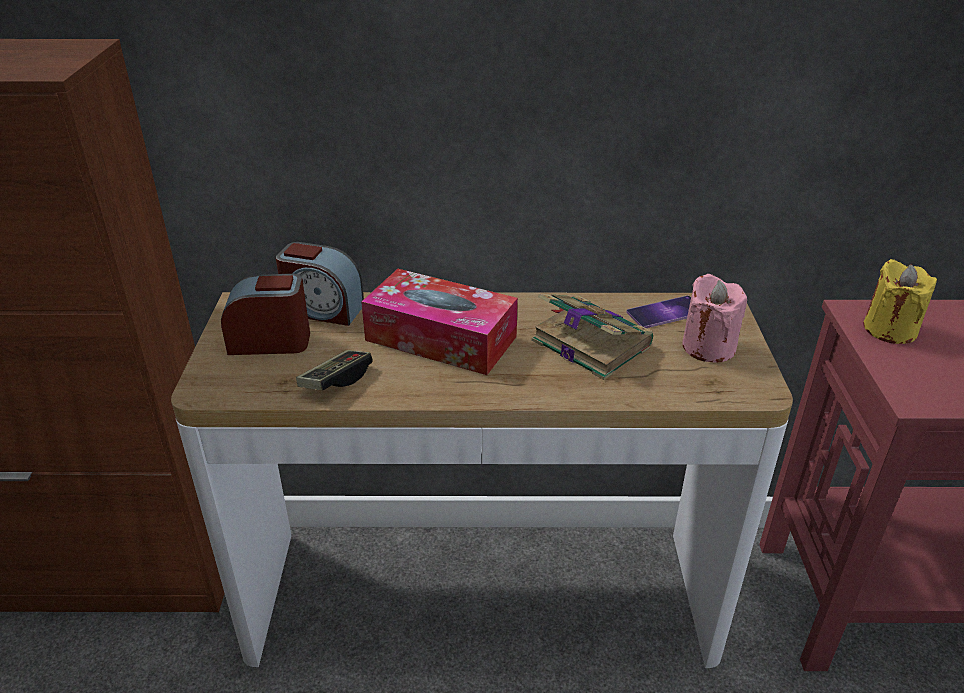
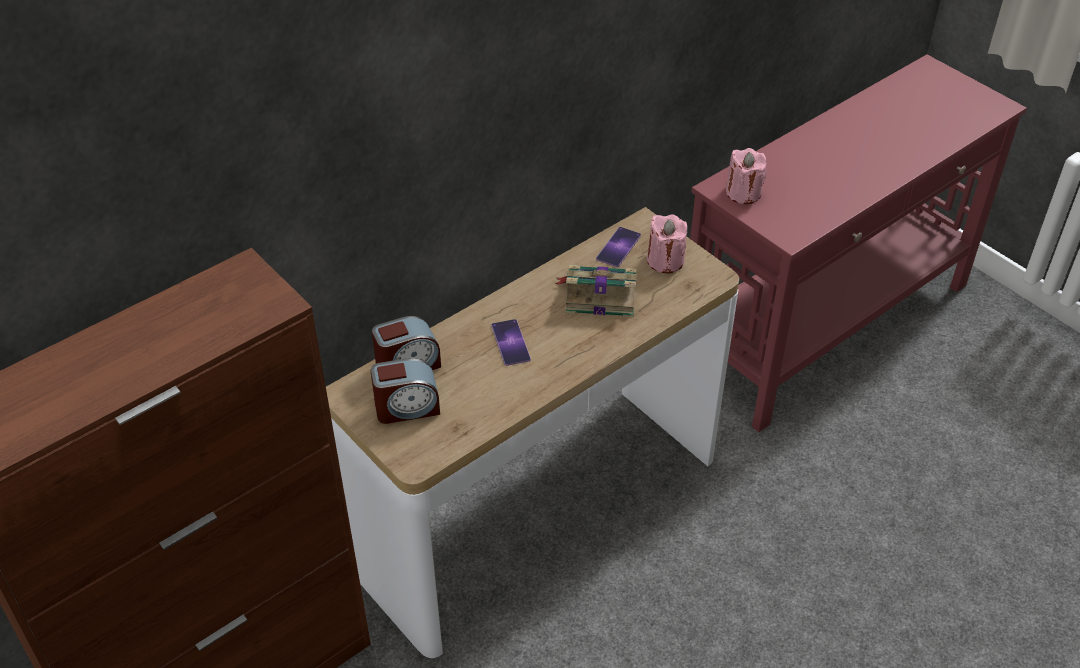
camera: 40 degrees left, 10 degrees up
(270, 341) = (407, 408): alarm clock -> alarm clock turned 150 degrees counterclockwise
(336, 381) = (486, 408): game controller -> none
(441, 338) = (510, 342): tissue box -> phone
(889, 329) = (743, 193): yellow candle -> pink candle

